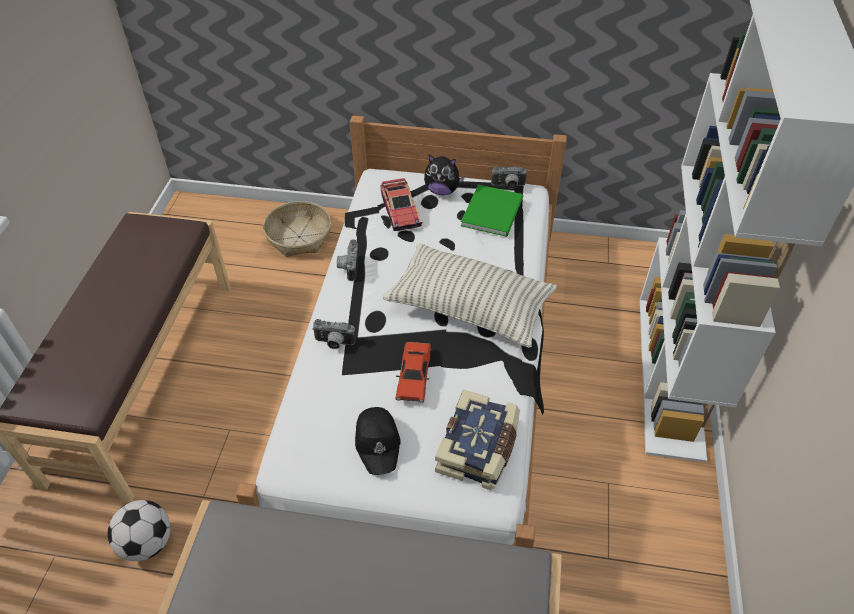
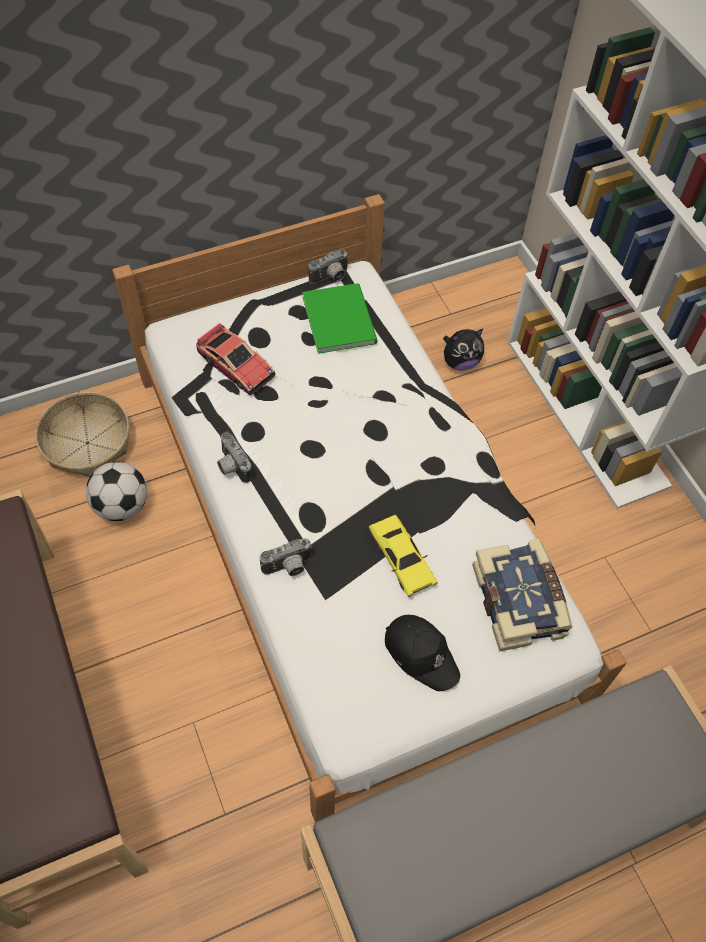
camera: 35 degrees left, 10 degrees up
(147, 543) = (204, 902): football -> football (122, 506)
(414, 376) = (401, 559): red toy car -> yellow toy car
(442, 191) = (263, 317): plush toy -> plush toy (460, 362)
(469, 307) = (398, 449): pillow -> none

